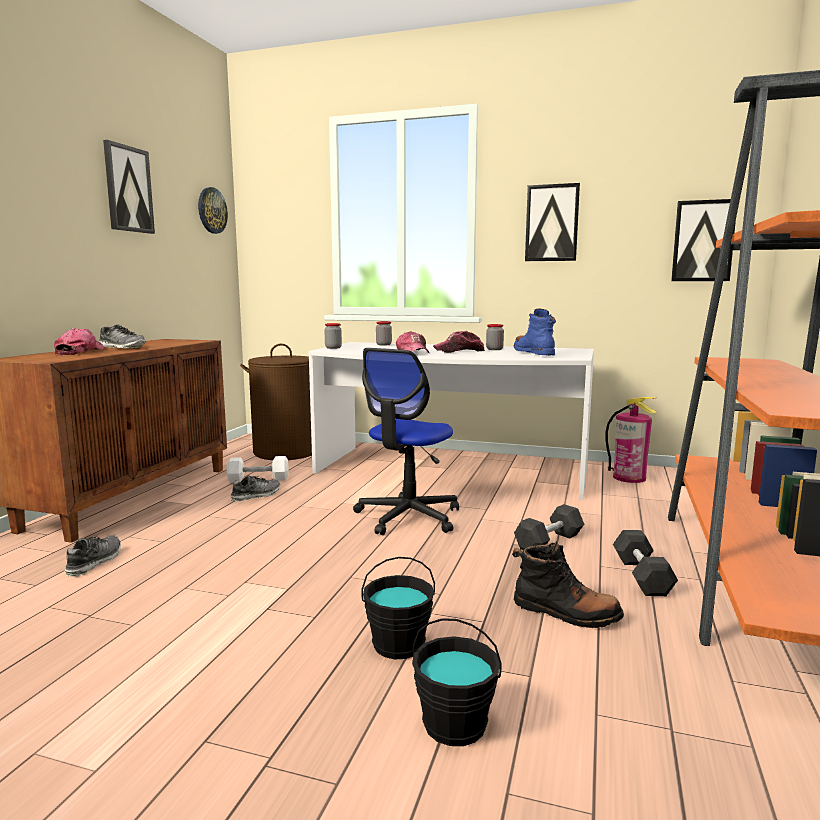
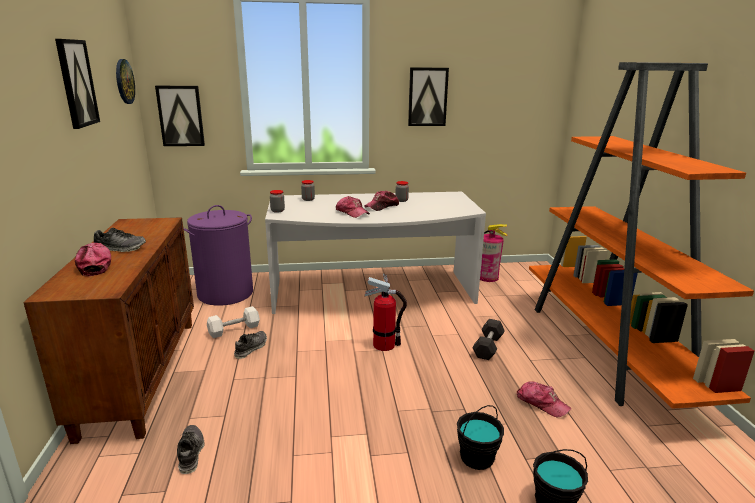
camera: 25 degrees left, 10 degrees up
(286, 452) = (225, 293): brown laundry basket -> purple laundry basket
(408, 517) = (384, 345): office chair -> fire extinguisher
(534, 353) = (436, 205): blue boot -> none
(565, 613) = (542, 403): black boot -> cap
(642, 576) = (557, 362): black dumbbell -> none
(703, 241) = (527, 112): picture -> picture (181, 116)

